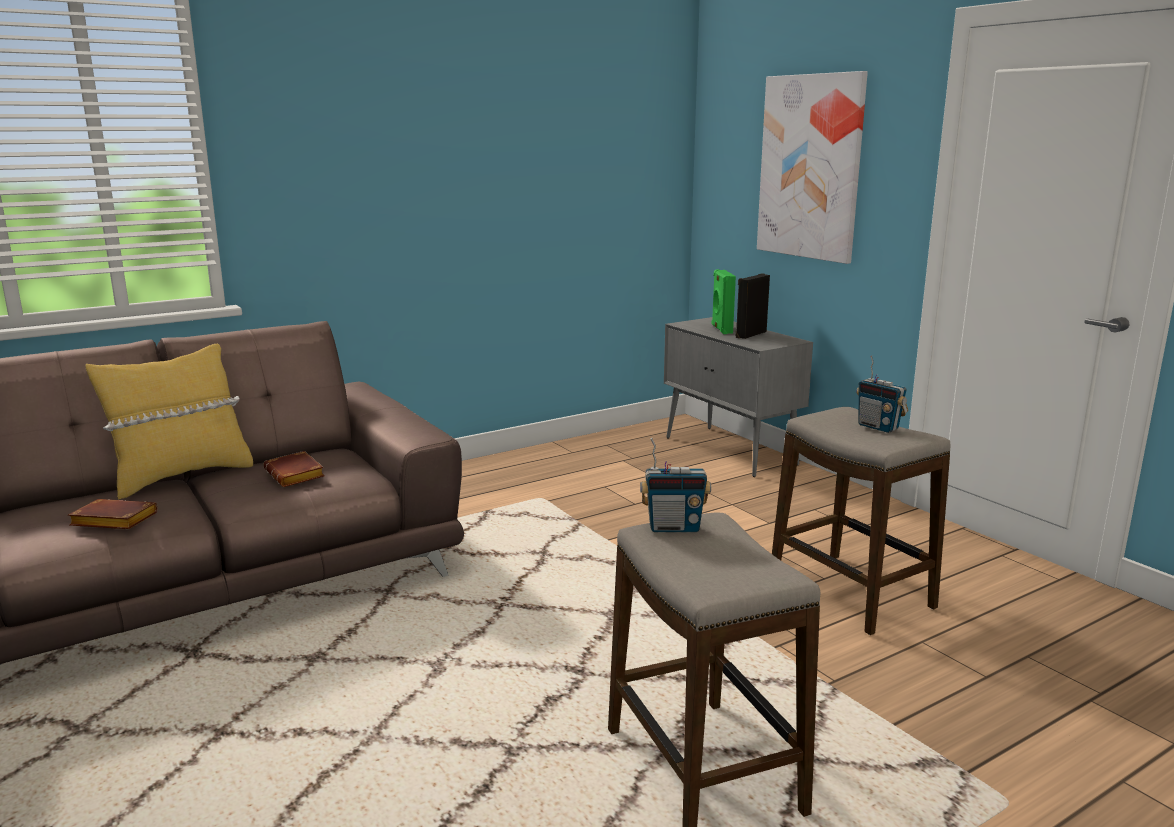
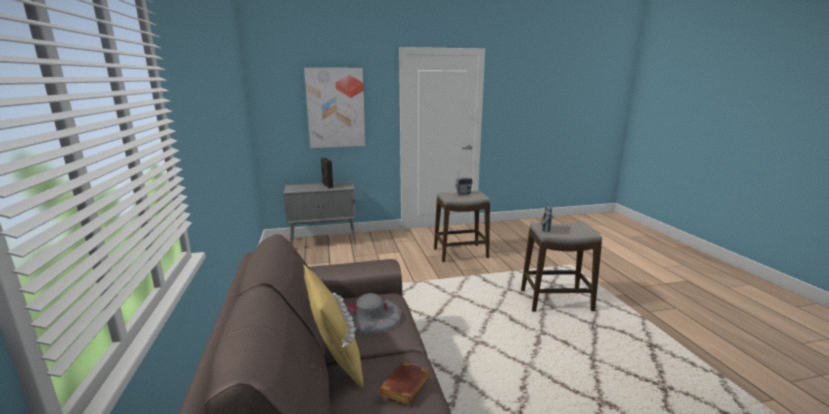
camera: 70 degrees left, 0 degrees up
(297, 475) = (371, 316): brown book -> grey hat
(721, 329) = (311, 188): green speaker -> none

